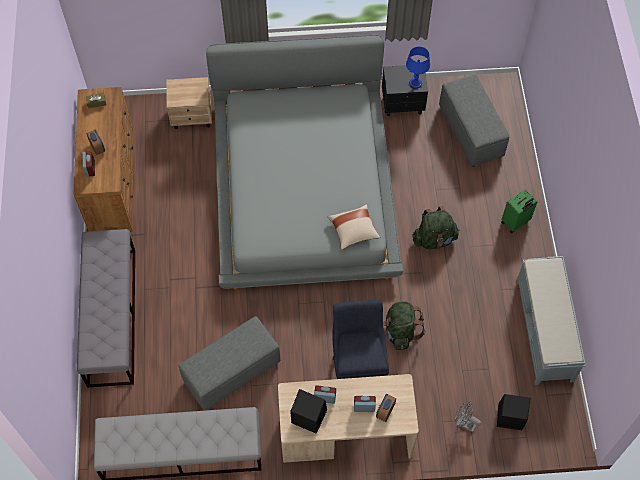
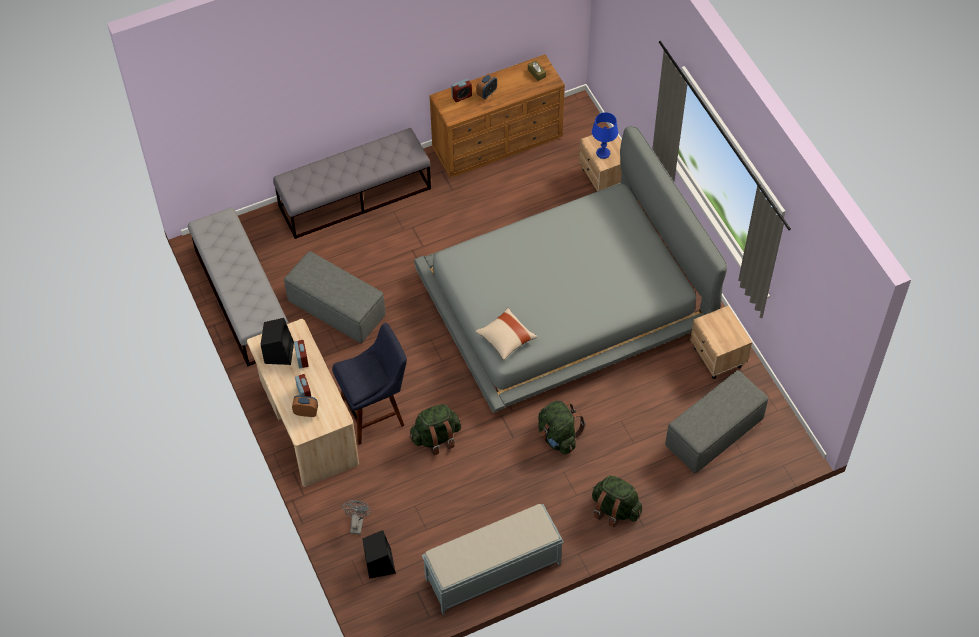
camera: 70 degrees right, 5 degrees down
(403, 104) = (717, 358): black nightstand -> beige nightstand
(415, 83) = (721, 341): blue table lamp -> blue table lamp (603, 153)
(515, 222) = (615, 509): green suitcase -> green backpack

